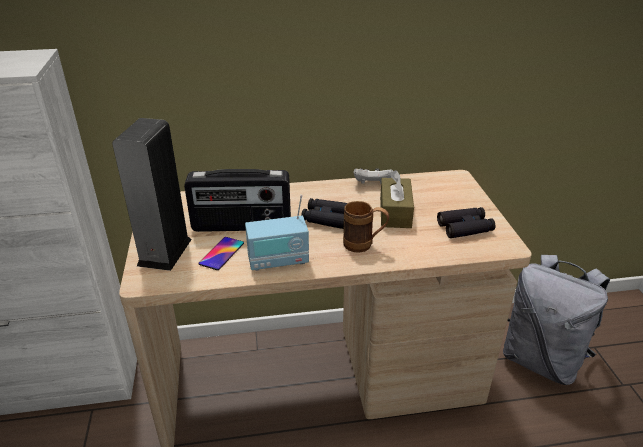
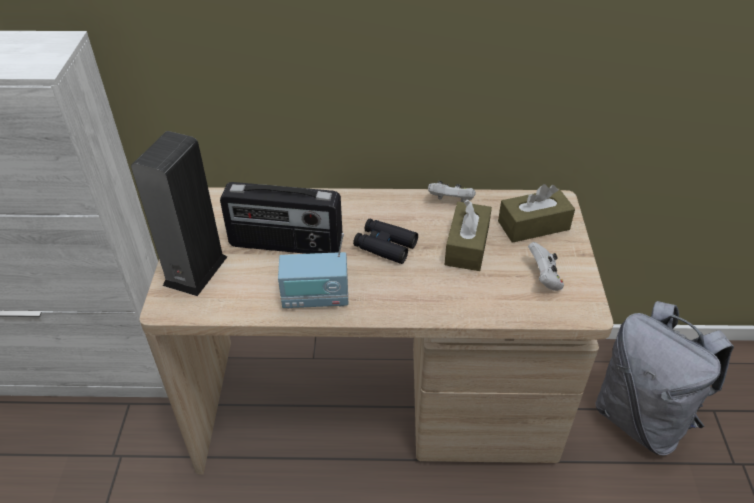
camera: 10 degrees right, 10 degrees up
(221, 253) = (256, 280): phone -> none
(364, 245) = (417, 289): brown mug -> none
(443, 194) = (533, 225): none -> brown tissue box
(465, 228) = (544, 278): black binoculars -> white game controller

